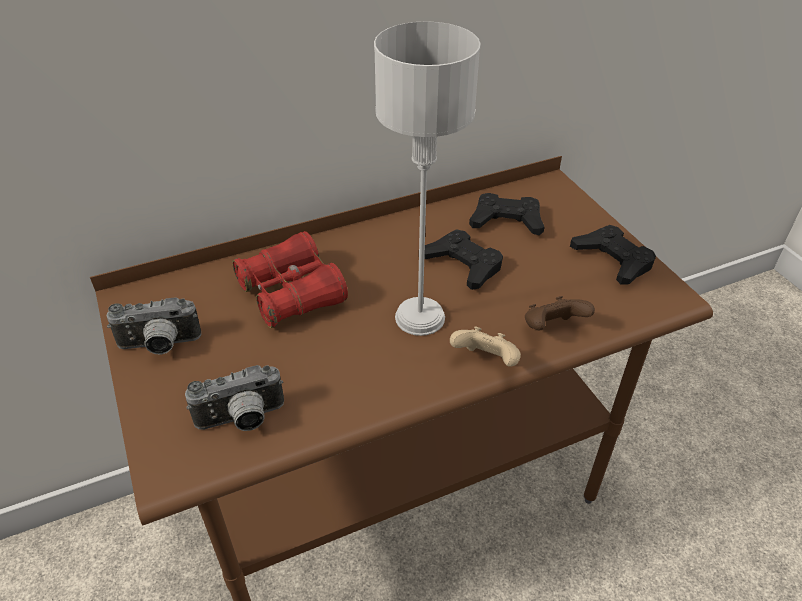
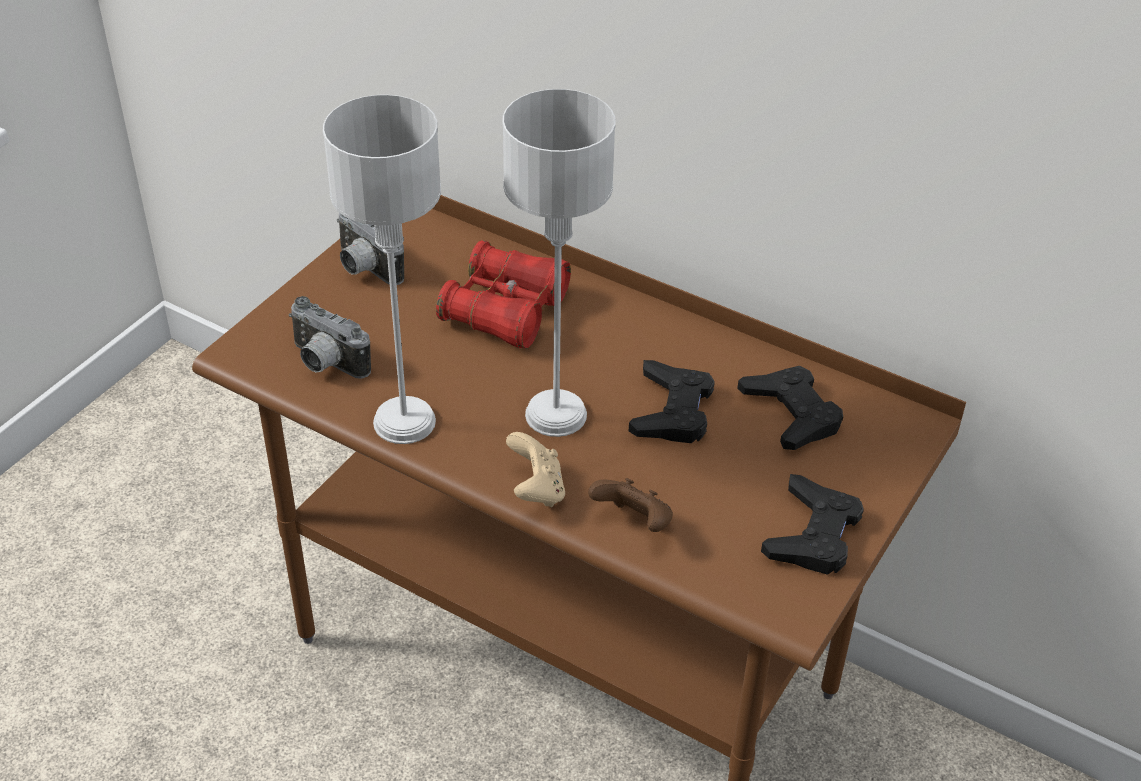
camera: 55 degrees right, 0 degrees up
(354, 402) = (403, 421): none -> grey table lamp

